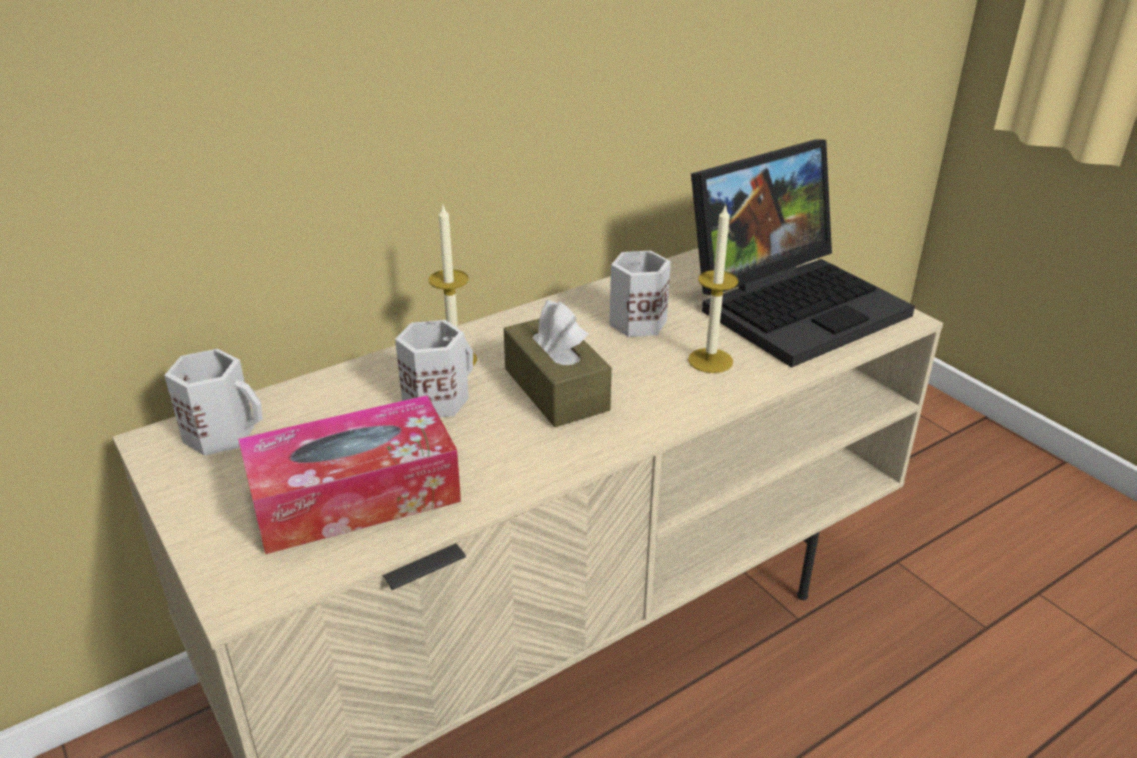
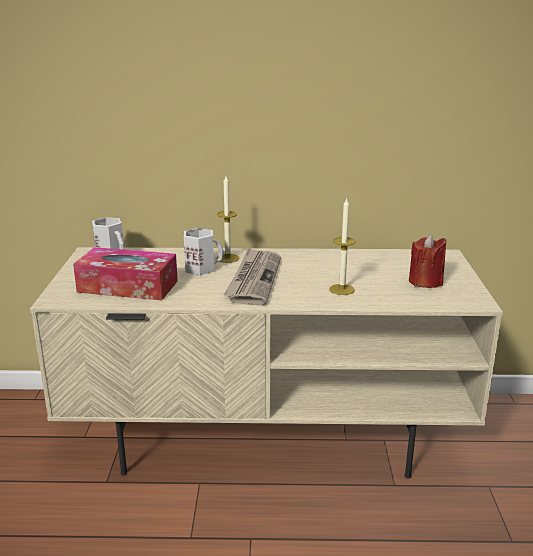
camera: 35 degrees right, 10 degrees down
(556, 389) = (254, 279): brown tissue box -> newspaper
(635, 322) = (329, 267): white mug -> none
(795, 304) = (425, 282): laptop -> red candle

